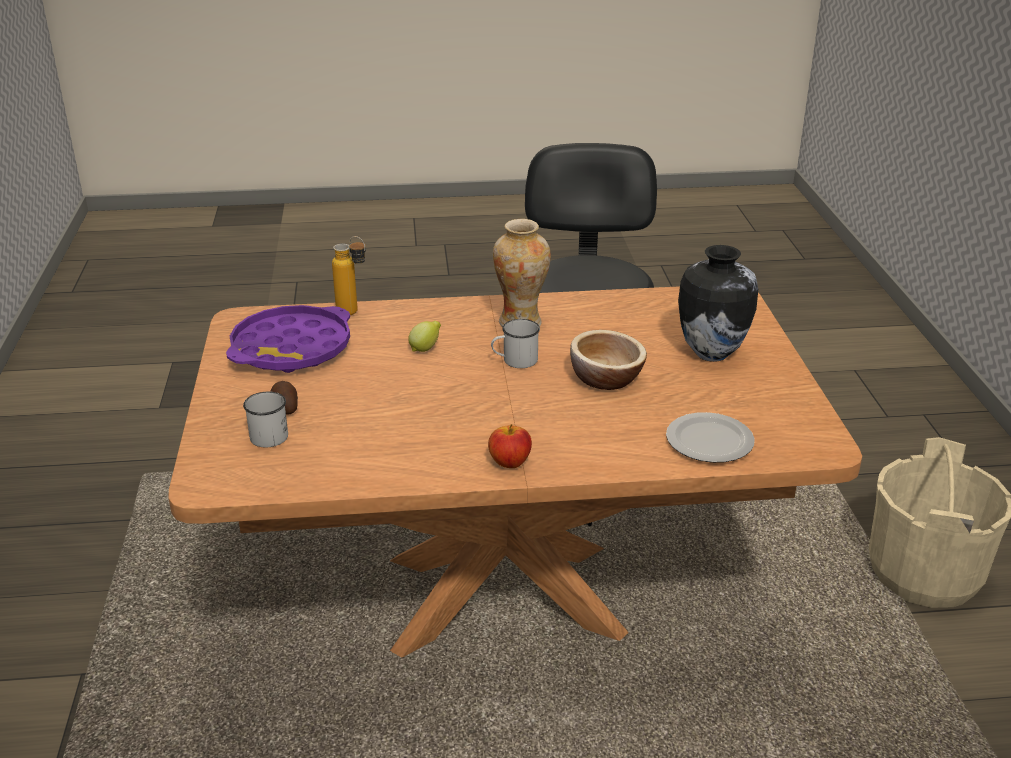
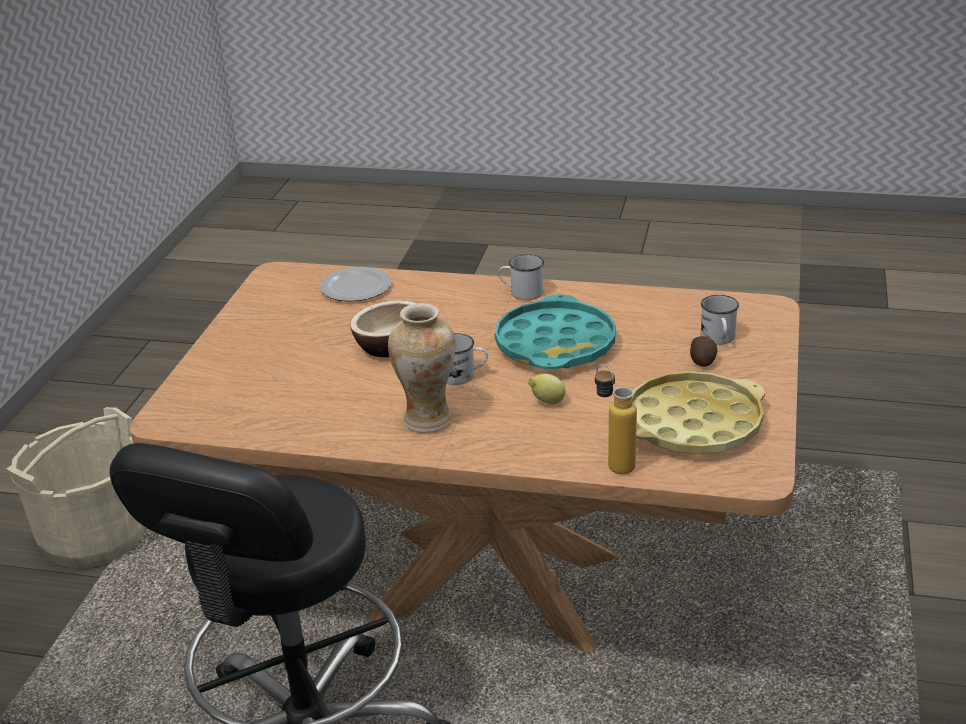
camera: 160 degrees left, 0 degrees up
(291, 348) = (693, 424): purple tray -> yellow tray
(440, 403) = (555, 345): none -> turquoise tray
(510, 462) = (521, 292): apple -> white mug
(711, 353) = (270, 357): vase -> none

